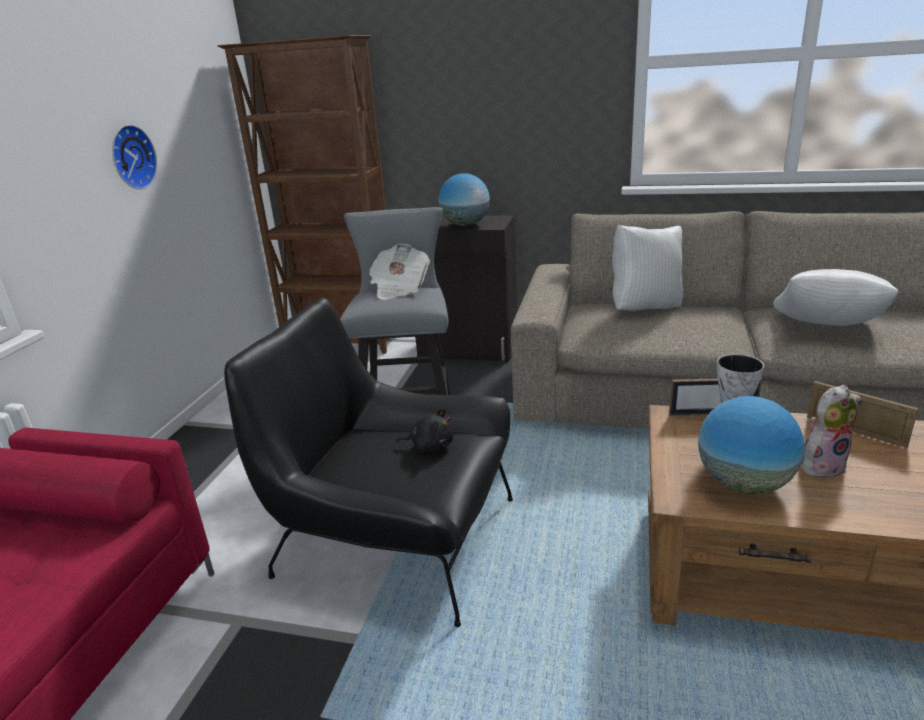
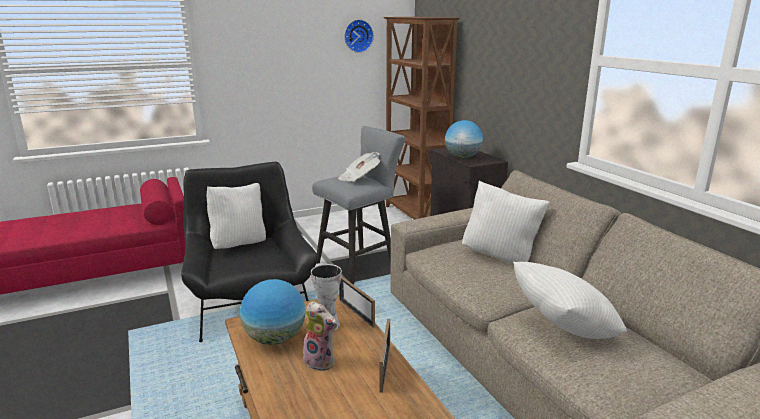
camera: 50 degrees right, 5 degrees down
(130, 157) = (296, 72): wall clock -> wall clock (358, 36)
(346, 458) = (239, 244): none -> white pillow
(430, 446) = (265, 257): black plush toy -> none

